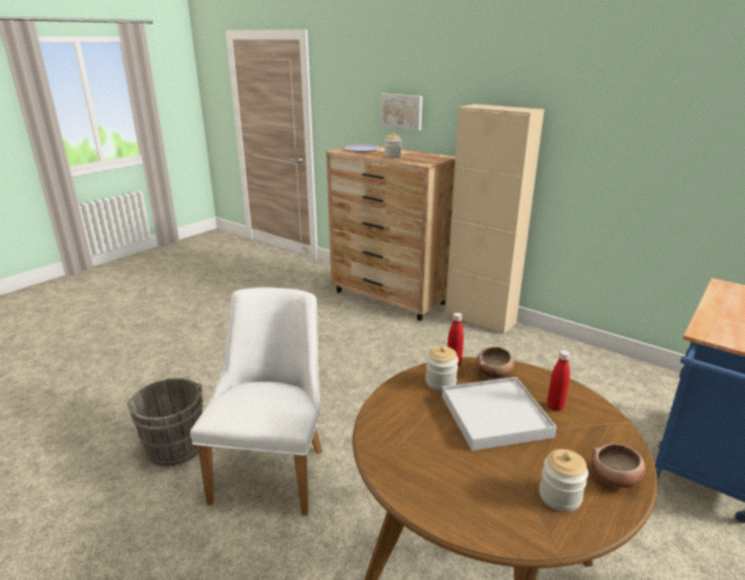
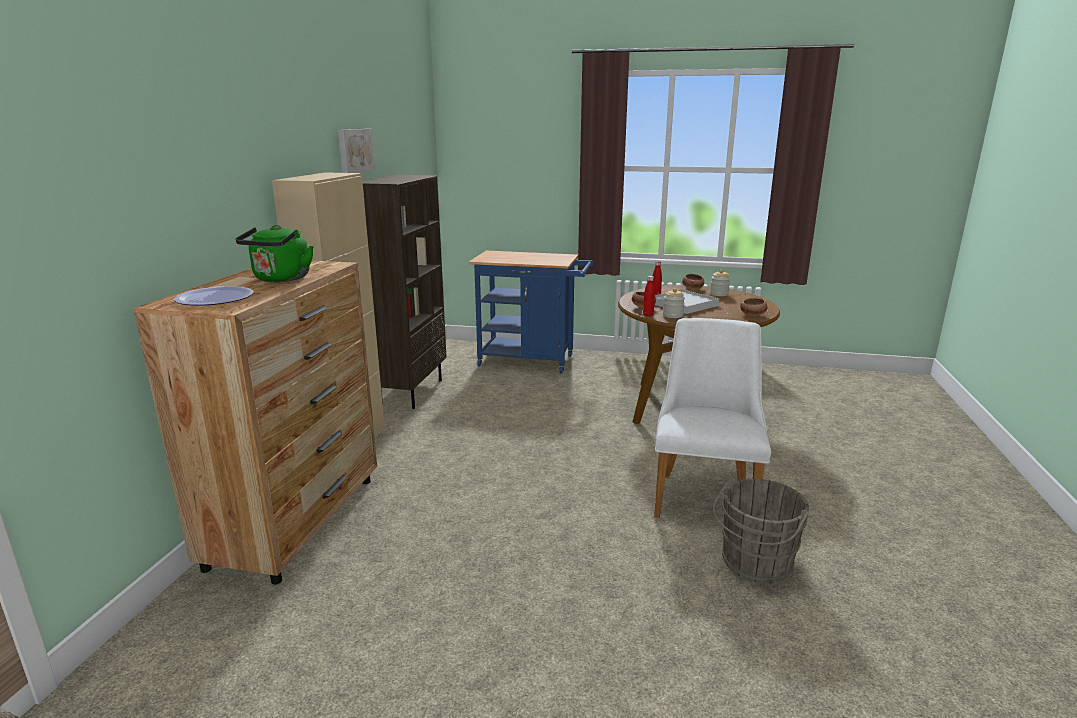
camera: 115 degrees left, 5 degrees down
(274, 467) = (704, 493): white chair -> white chair turned 120 degrees clockwise
(392, 156) = (280, 279): jar -> green kettle
(396, 462) = (753, 315): none -> bowl
(401, 111) = (180, 217): picture -> picture (354, 150)
(588, 356) = (411, 392): none -> brown bookcase

